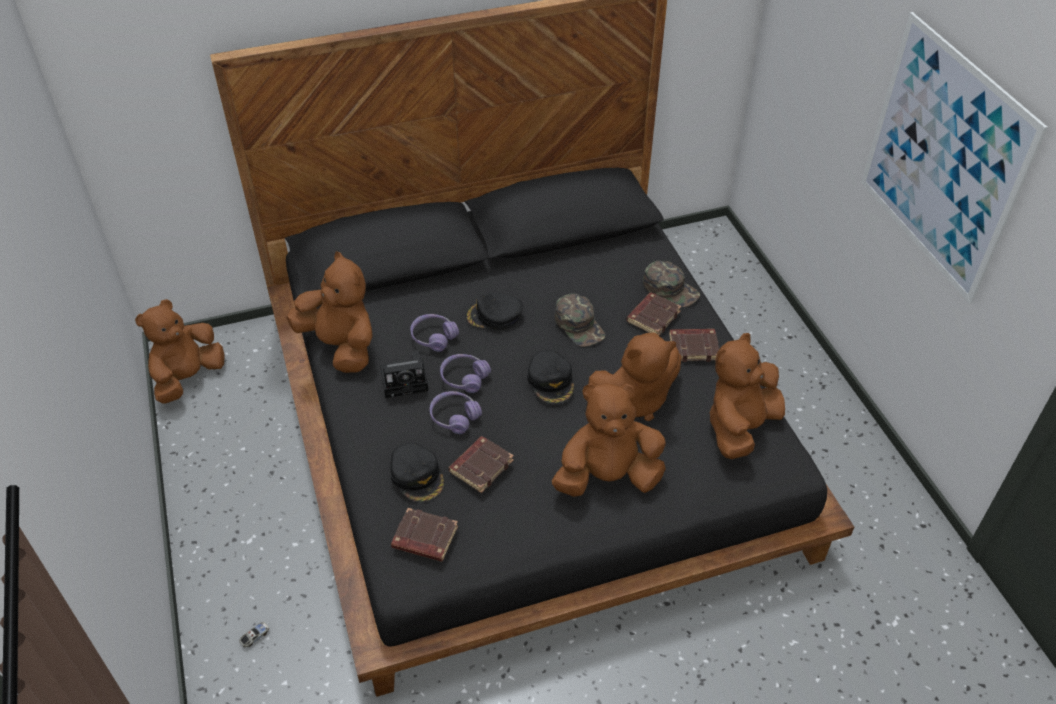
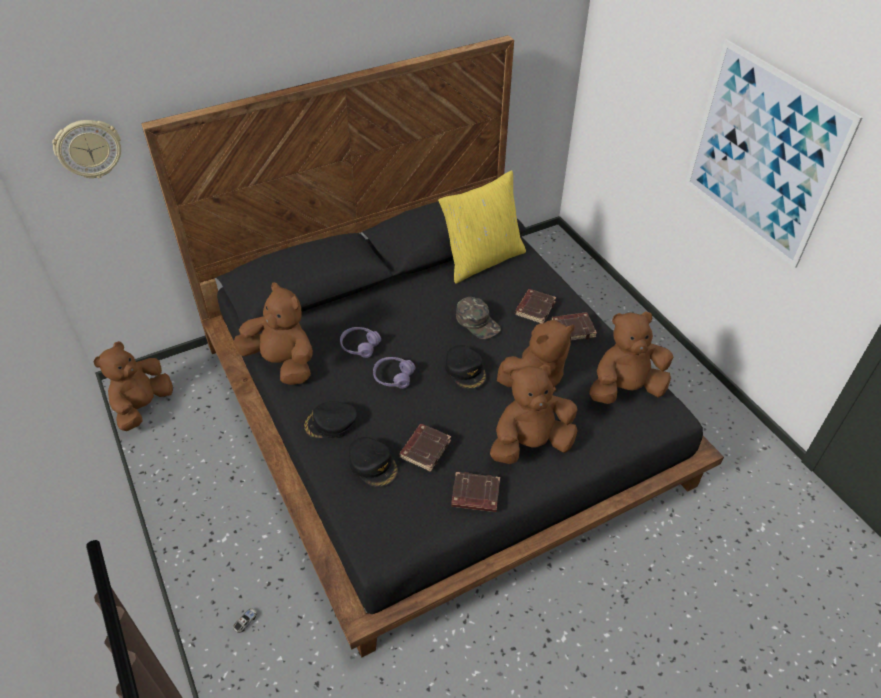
camera: 10 degrees left, 0 degrees up
(150, 78) = (88, 149): none -> wall clock
(406, 380) = (345, 385): camera -> none
(424, 538) = (391, 517): brown book -> brown book (475, 495)
(454, 417) = (393, 410): purple headphones -> none
(494, 316) = (405, 323): black cap -> black cap (330, 424)
(604, 250) = (482, 260): none -> yellow pillow
(670, 289) = (543, 284): green cap -> none
(740, 427) = (625, 389): brown plush toy -> brown plush toy turned 45 degrees clockwise

